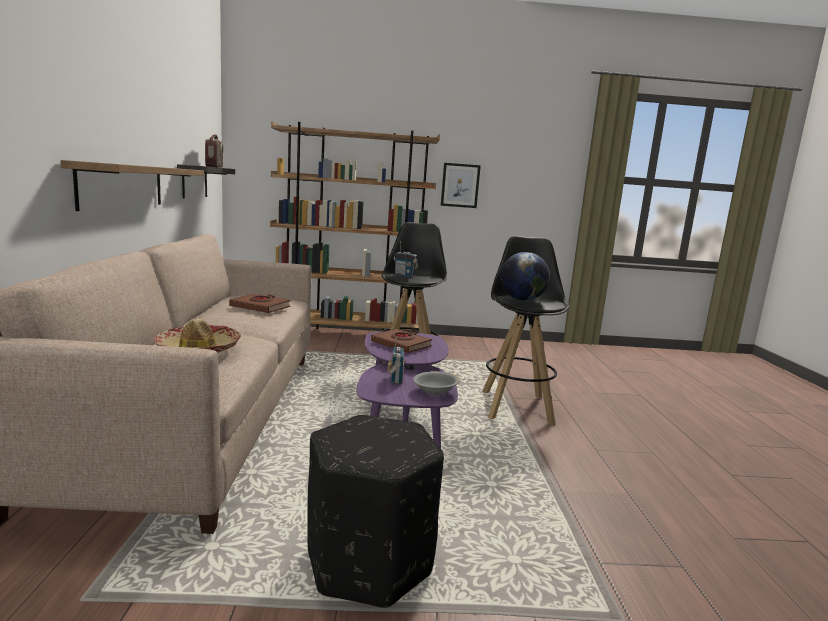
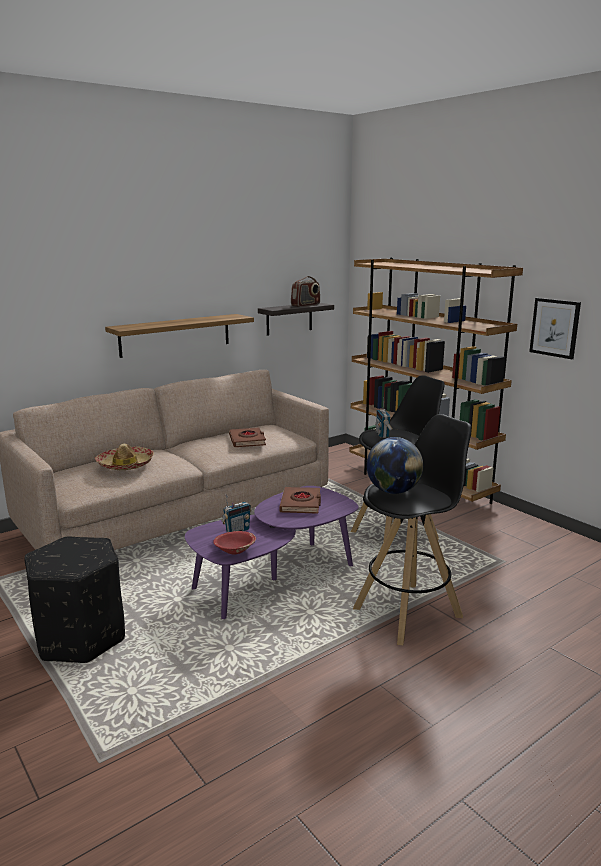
camera: 55 degrees right, 5 degrees up
(435, 392) = (235, 551): grey bowl -> red bowl

